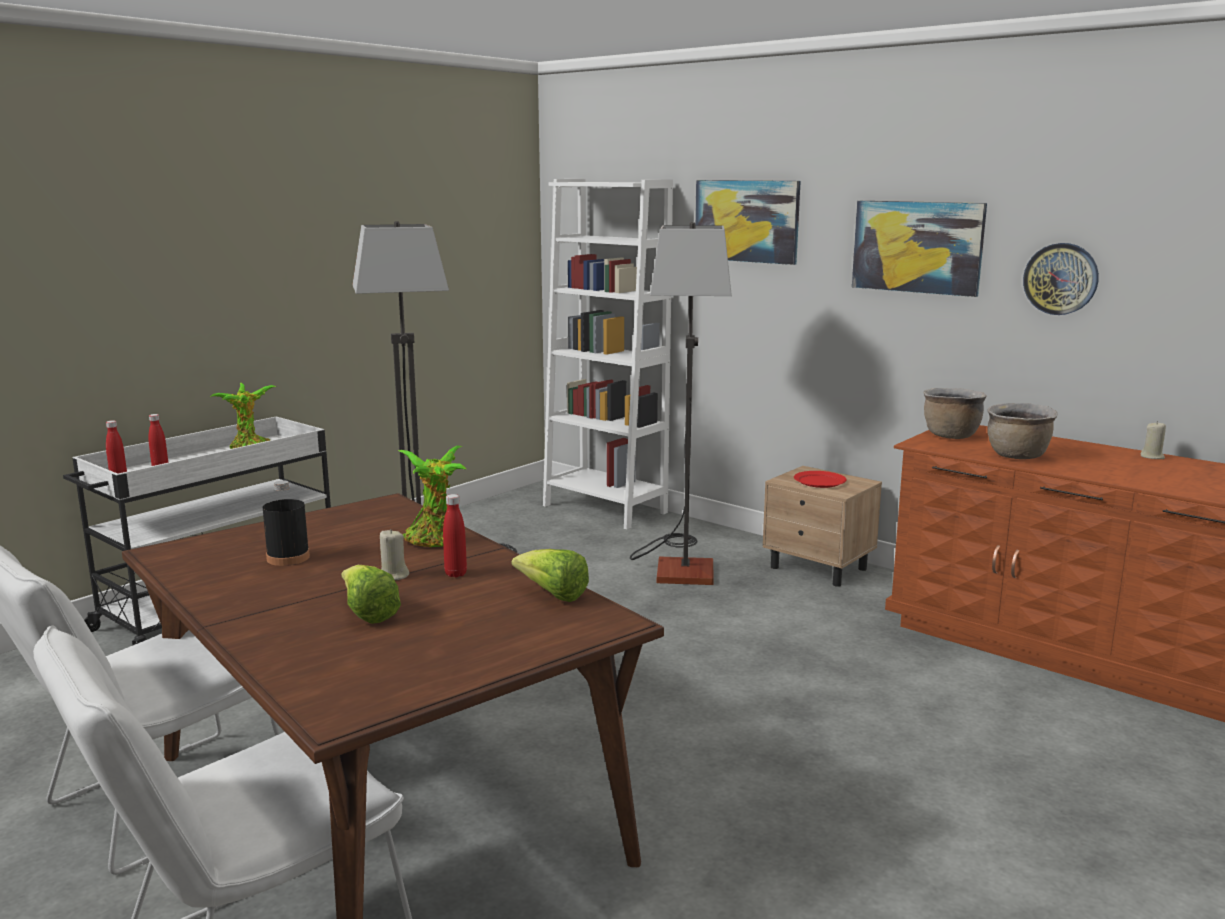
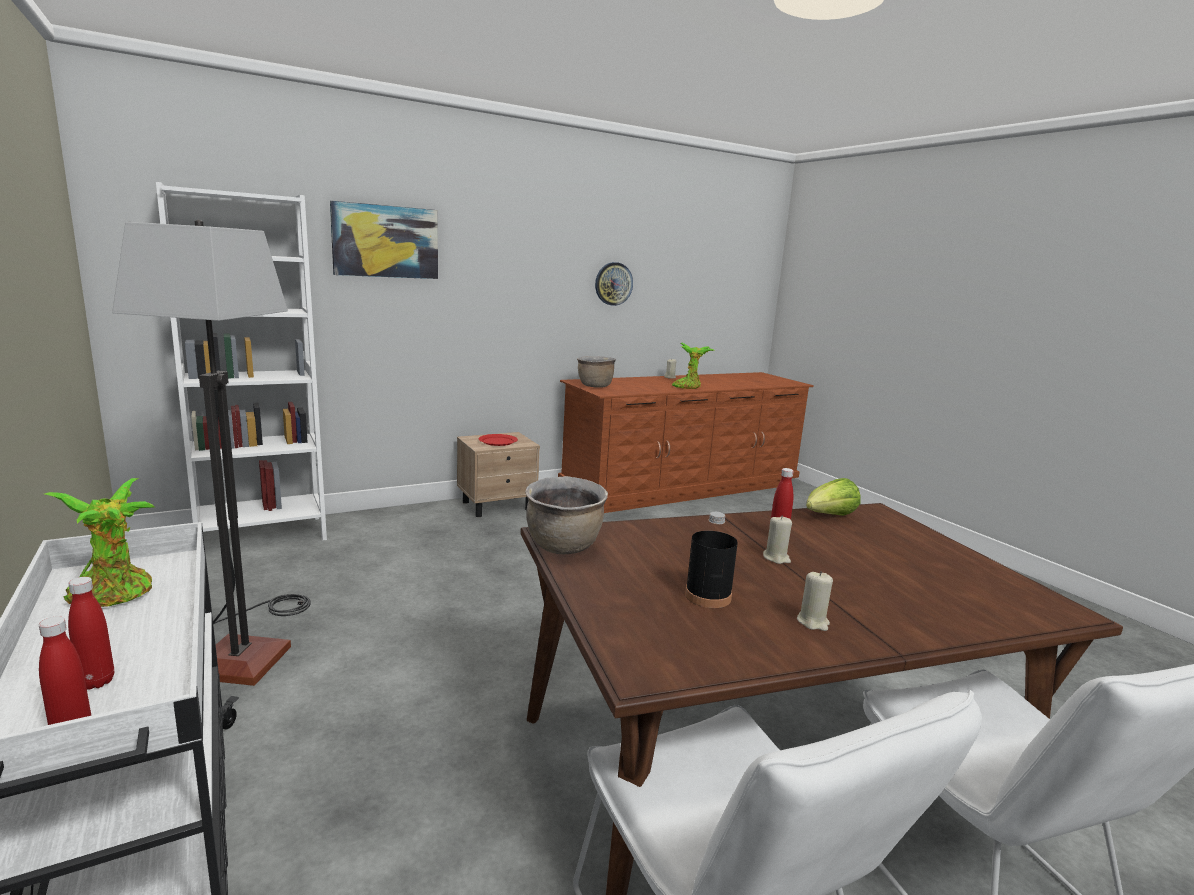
camera: 70 degrees left, 0 degrees up
(254, 594) = (813, 622): none -> beige candle
(368, 614) = (866, 577): lettuce -> none
(436, 540) = (690, 531): potted plant -> potted plant (688, 387)
(679, 566) = (433, 542): floor lamp -> none
(917, 247) = (530, 264): picture -> none
(1017, 456) = (649, 388): brown cooking pot -> brown cooking pot (564, 547)

